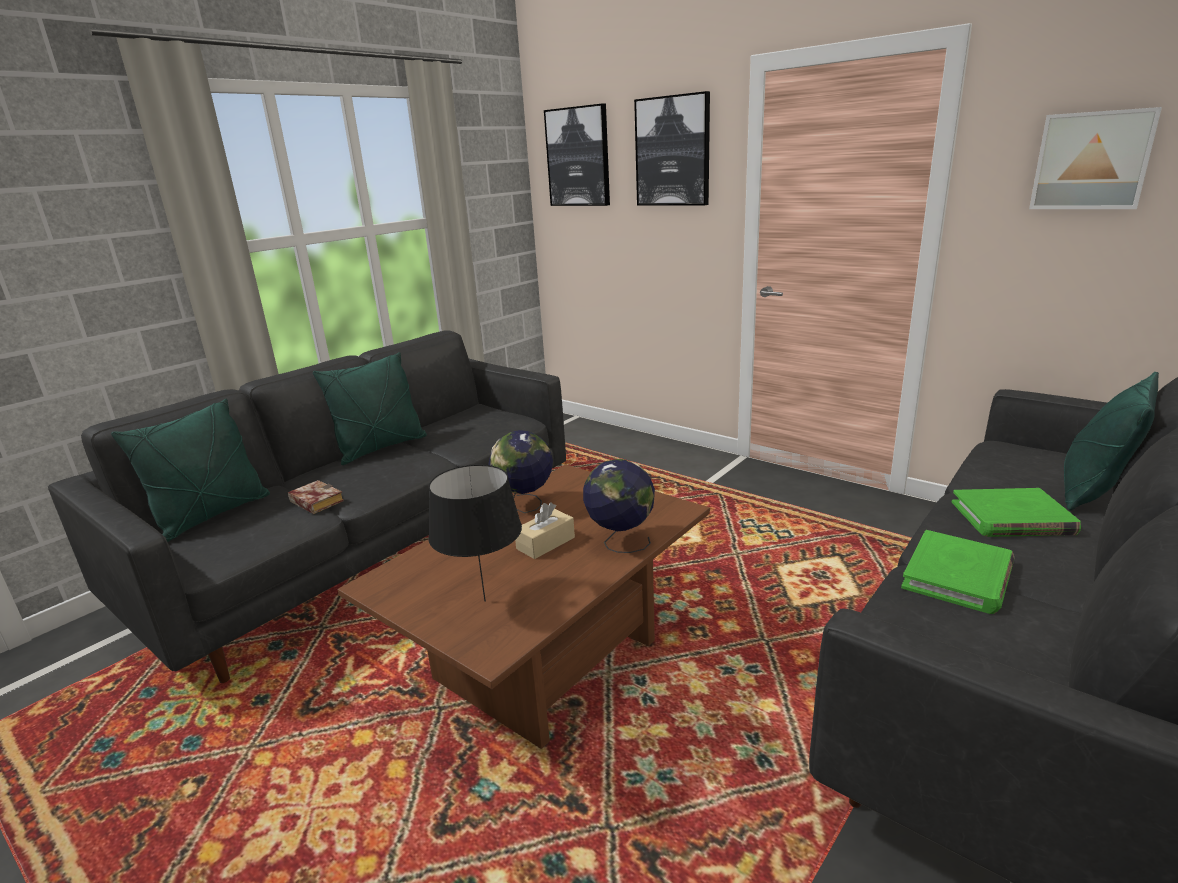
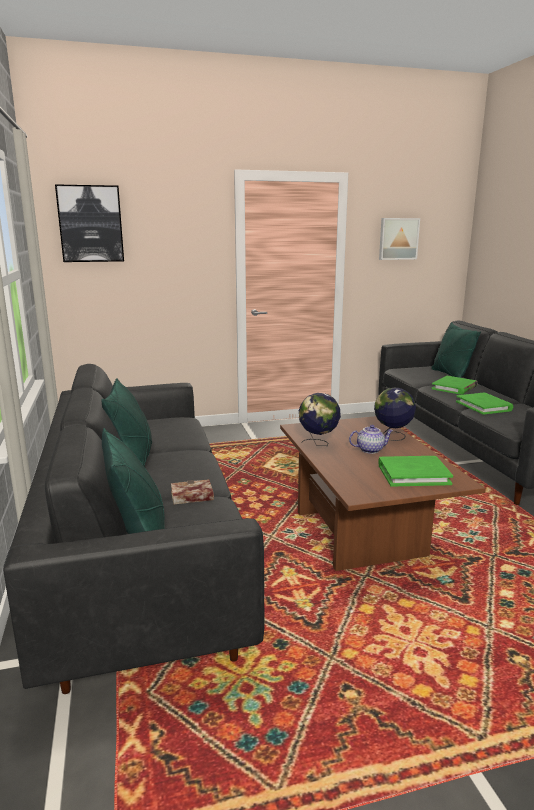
camera: 55 degrees left, 5 degrees down
(484, 602) = (413, 474): black table lamp -> green book
(545, 543) = (370, 450): beige tissue box -> teapot
(673, 151) = (180, 224): picture -> none

